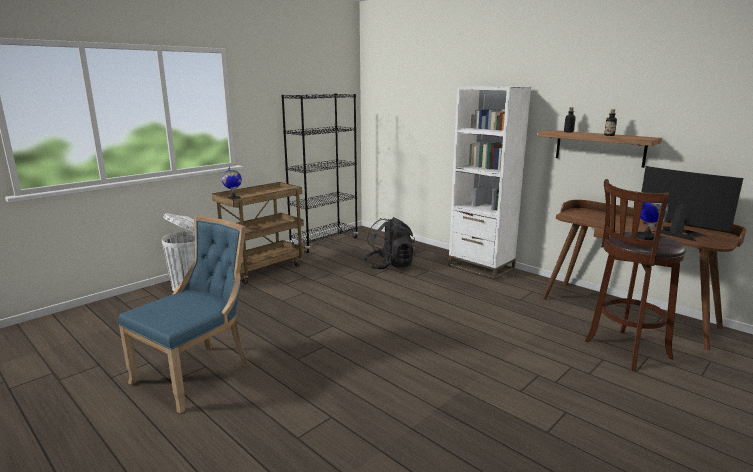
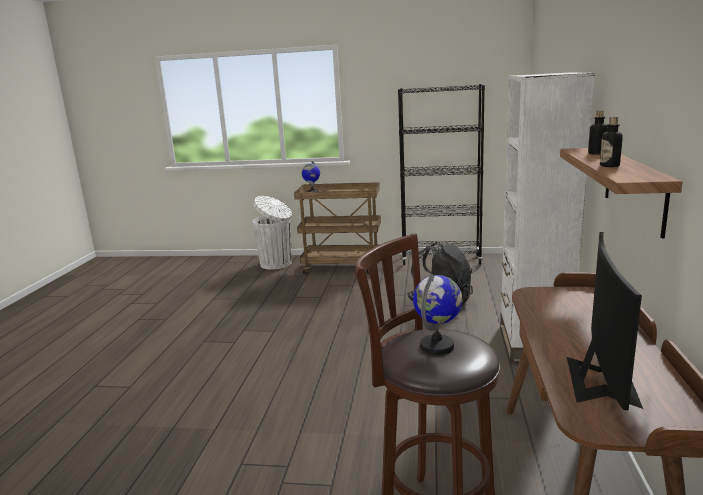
camera: 55 degrees right, 0 degrees up
(197, 373) = (154, 321): blue chair -> none

